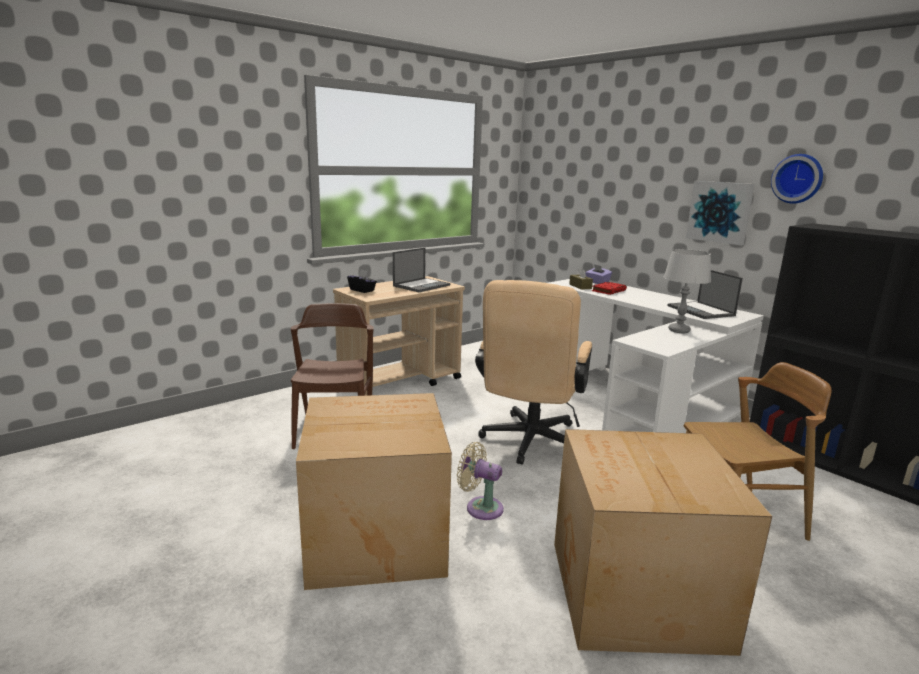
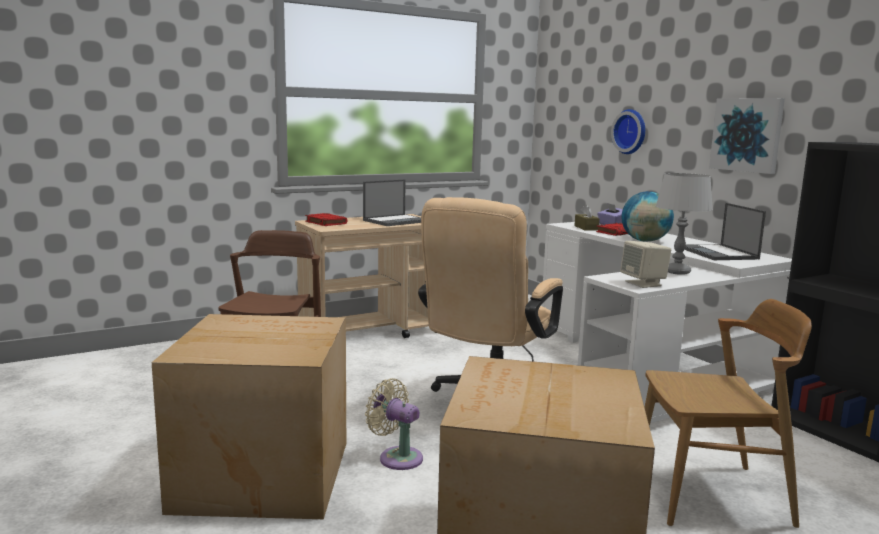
camera: 10 degrees right, 5 degrees down
(362, 290) = (325, 222): black tissue box -> red book
(636, 299) = (644, 241): none -> globe
(664, 345) = (643, 283): none -> beige speaker
(798, 178) = (833, 88): wall clock -> wall clock (631, 131)

